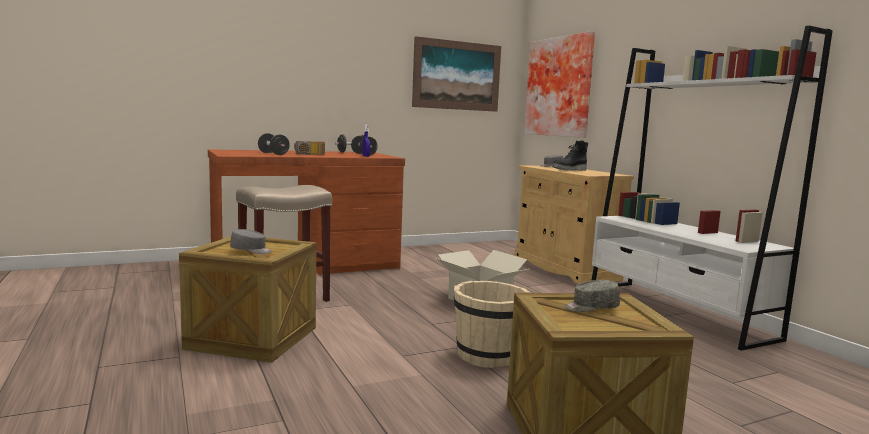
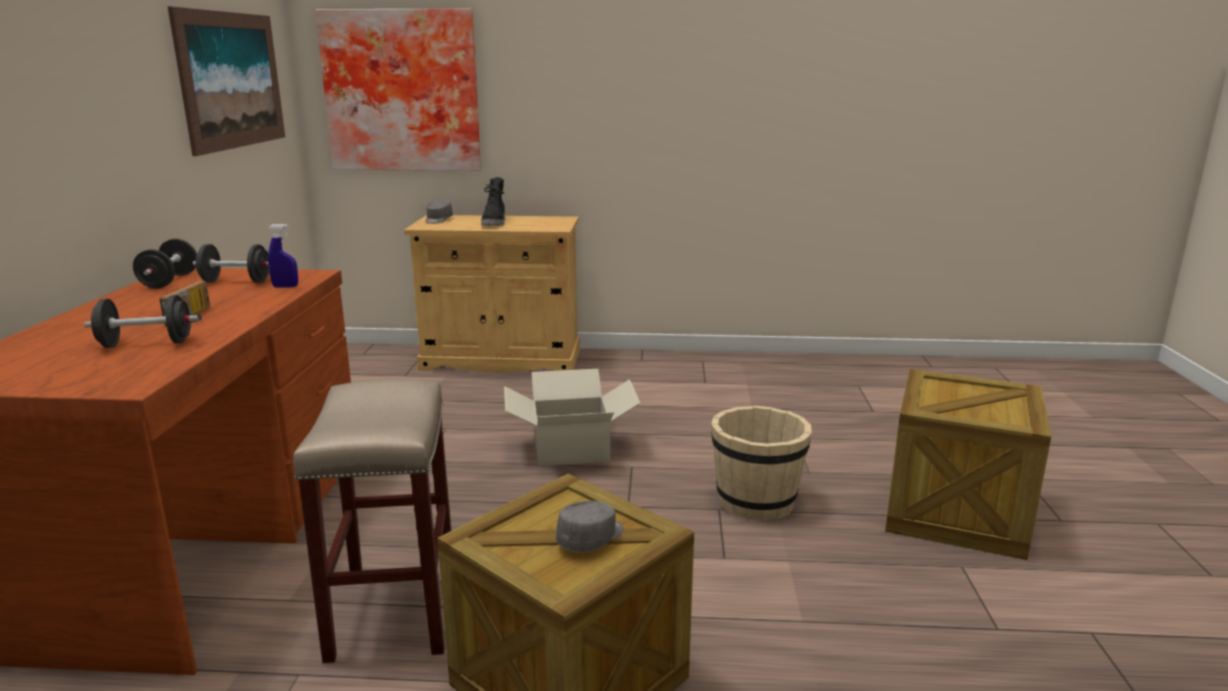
camera: 60 degrees left, 10 degrees up
(591, 308) = (956, 396): grey cap -> none
(676, 312) = (698, 365): white bookcase -> none

